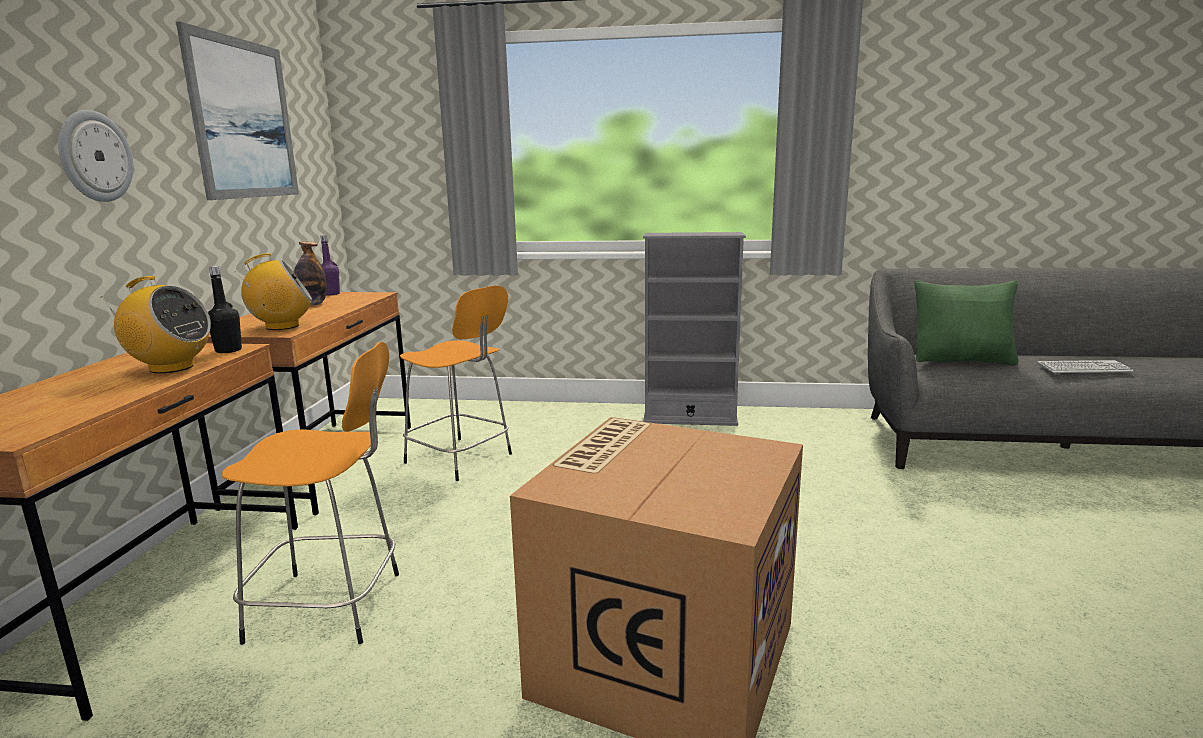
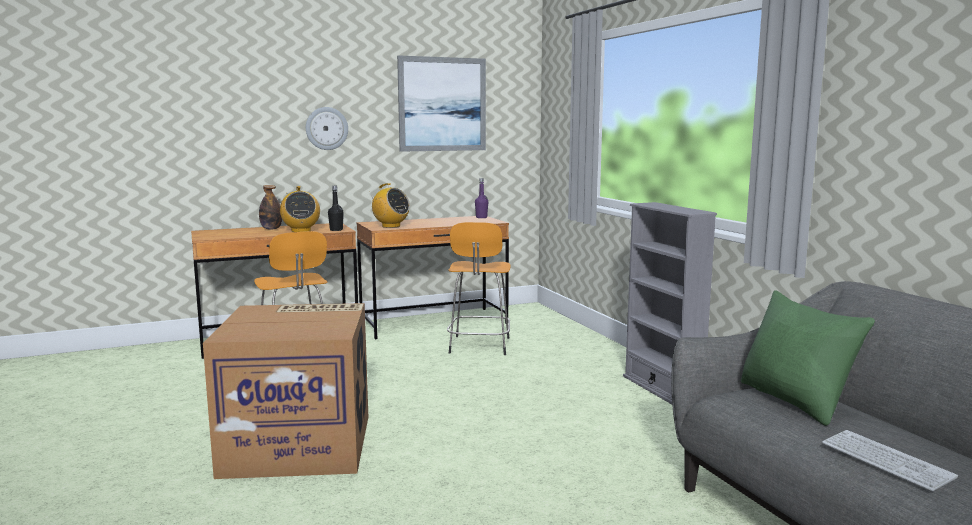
camera: 60 degrees right, 5 degrees down
(311, 304) = (448, 220): bottle -> bottle (271, 229)

